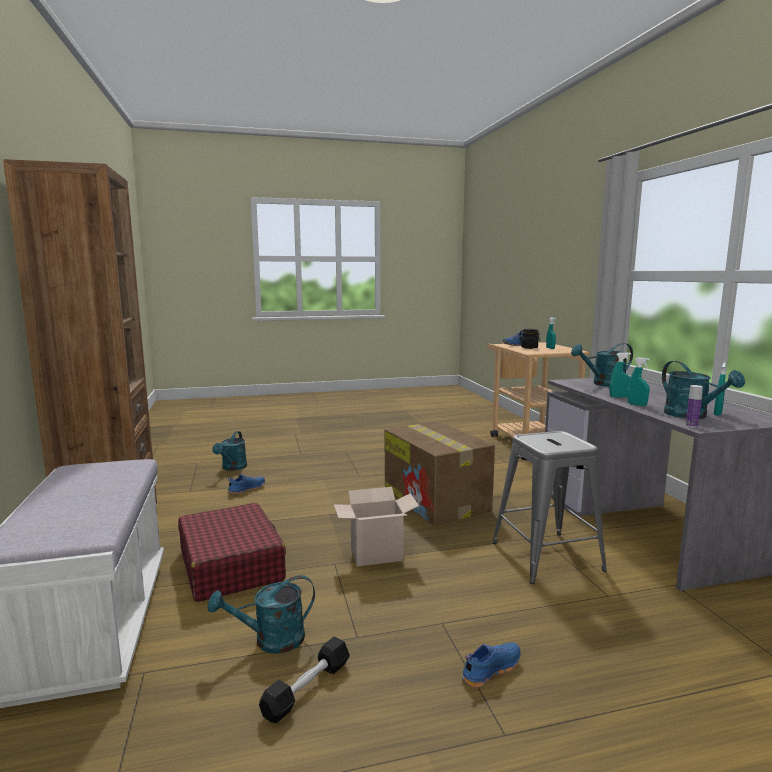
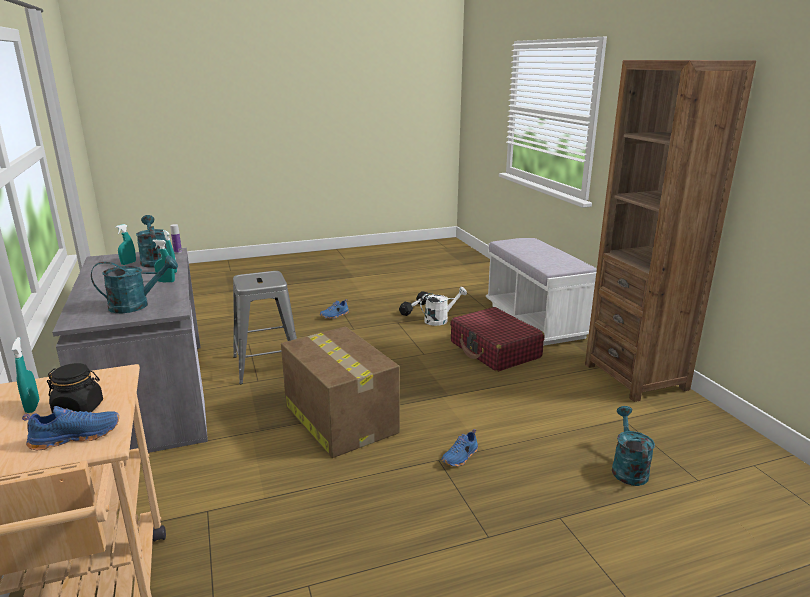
camera: 175 degrees right, 10 degrees up
(246, 489) = (562, 425): blue shoe -> blue shoe (460, 457)
(270, 640) = (440, 320): turquoise watering can -> white watering can
(375, 556) = (396, 360): cardboard box -> none

